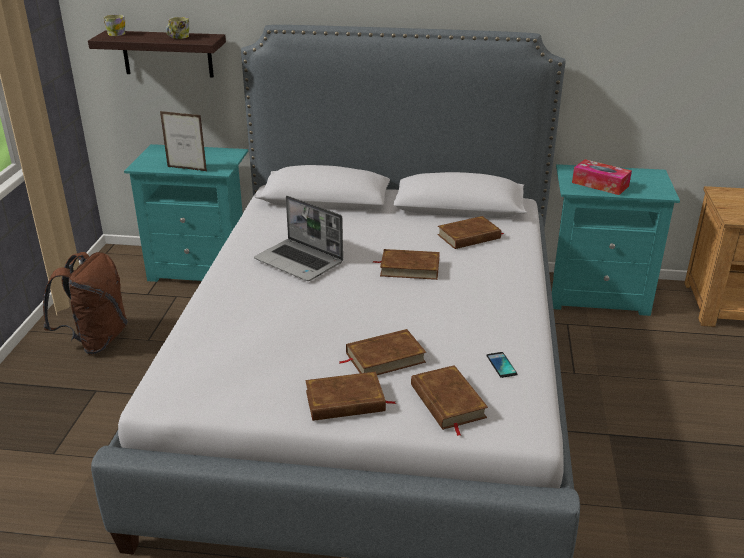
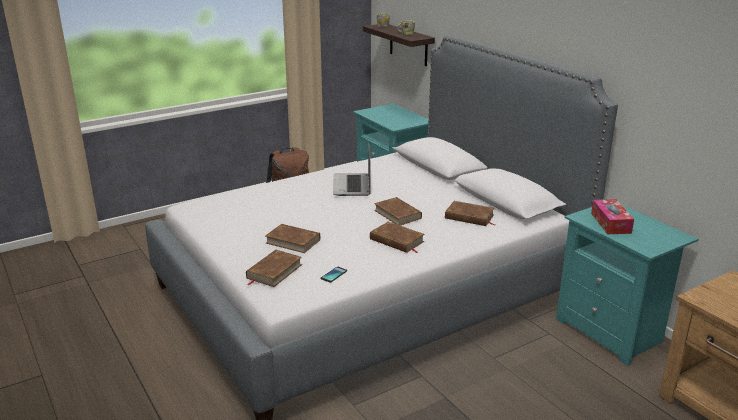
camera: 50 degrees right, 5 degrees down
(187, 169) = (381, 120): picture frame -> none
(345, 401) = (239, 246): brown book -> brown book (396, 240)

